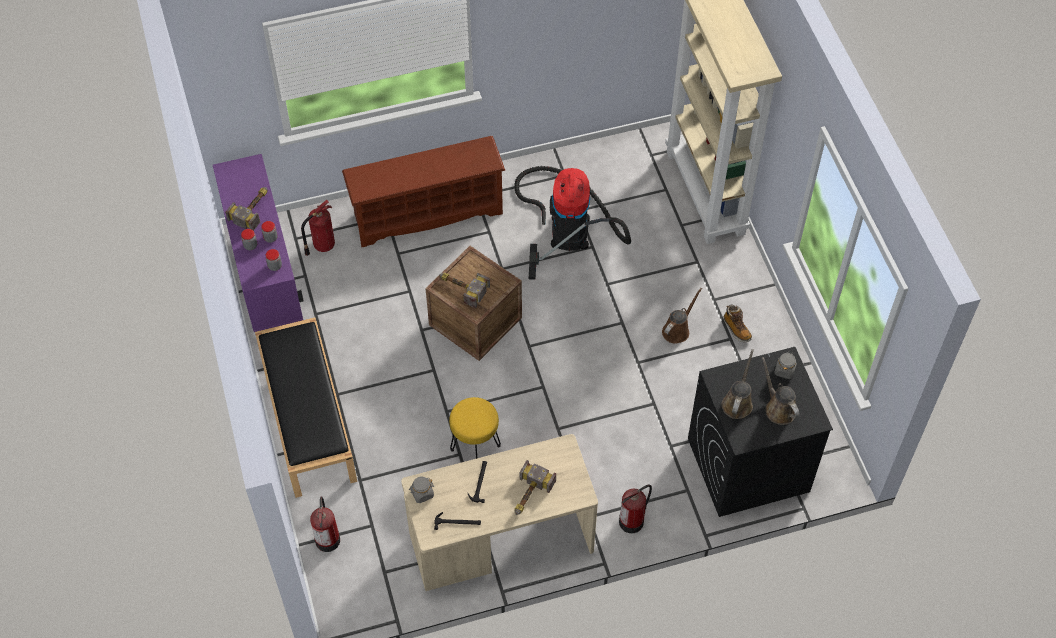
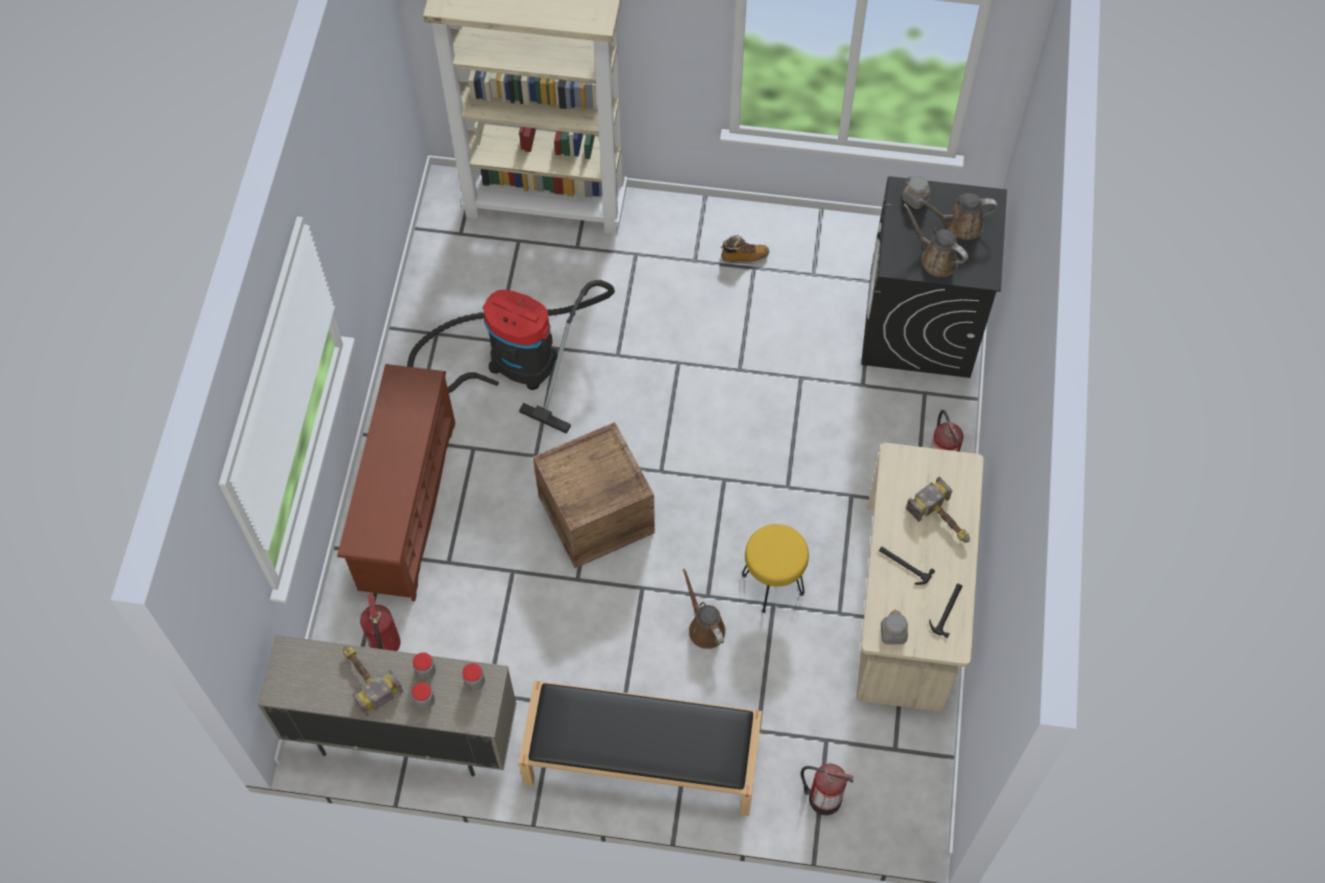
camera: 65 degrees left, 5 degrees up
(267, 281) = (404, 736): purple cabinet -> beige cabinet
(461, 287) = (589, 491): hammer -> none
(677, 330) = (716, 313): brown watering can -> brown watering can (704, 627)

